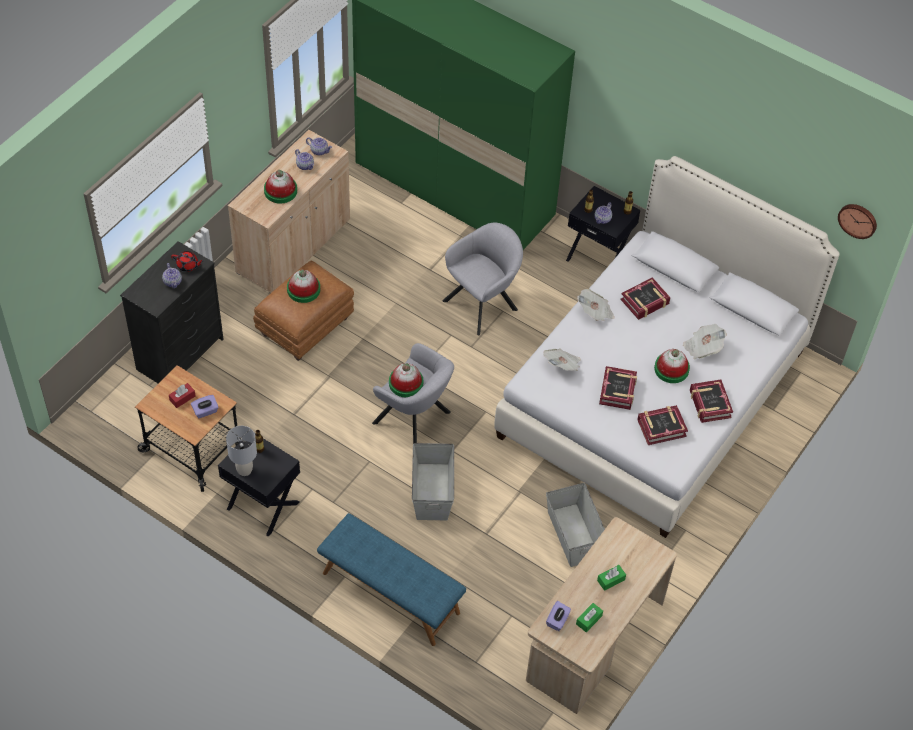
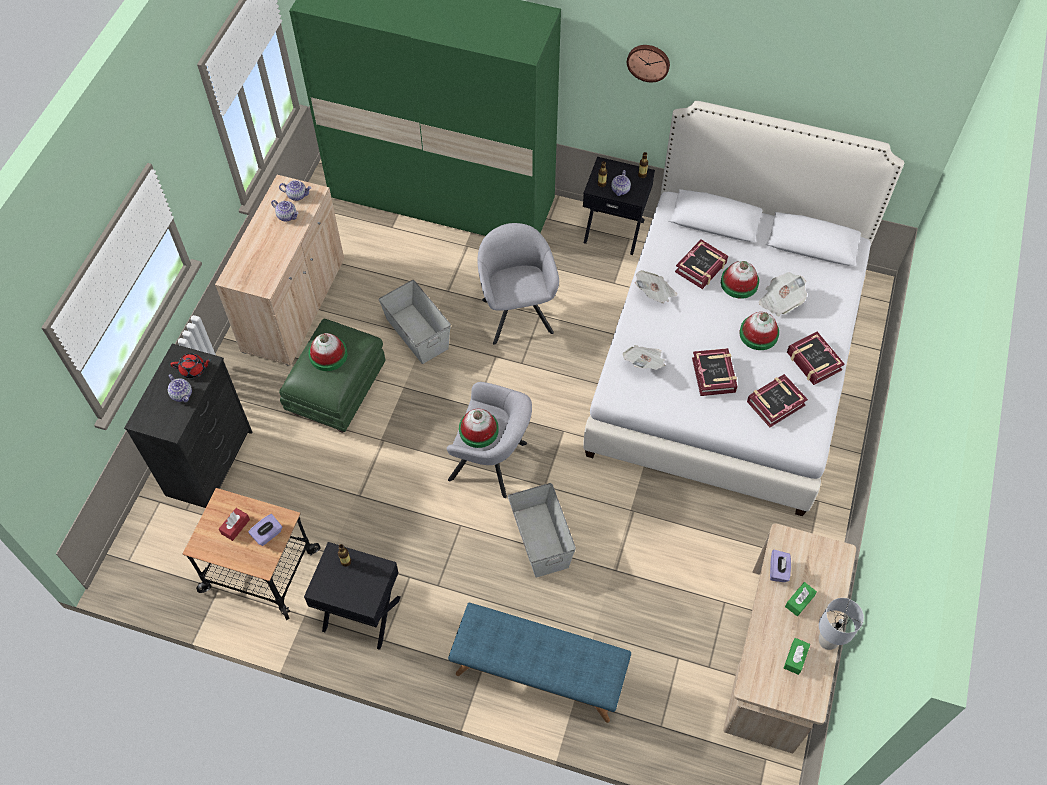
camera: 15 degrees left, 5 degrees up
(244, 470) = (337, 593): grey table lamp -> grey table lamp (827, 641)
(280, 191) = (269, 252): hat -> hat (739, 283)
(305, 326) = (337, 391): brown ottoman -> green ottoman
(483, 303) = (517, 312): grey armchair -> grey armchair turned 45 degrees counterclockwise
(557, 620) = (762, 670): purple tissue box -> purple tissue box (778, 570)
(573, 534) = (707, 542): grey storage box -> grey storage box (417, 333)
(858, 220) = (925, 119): wall clock -> wall clock (648, 62)

